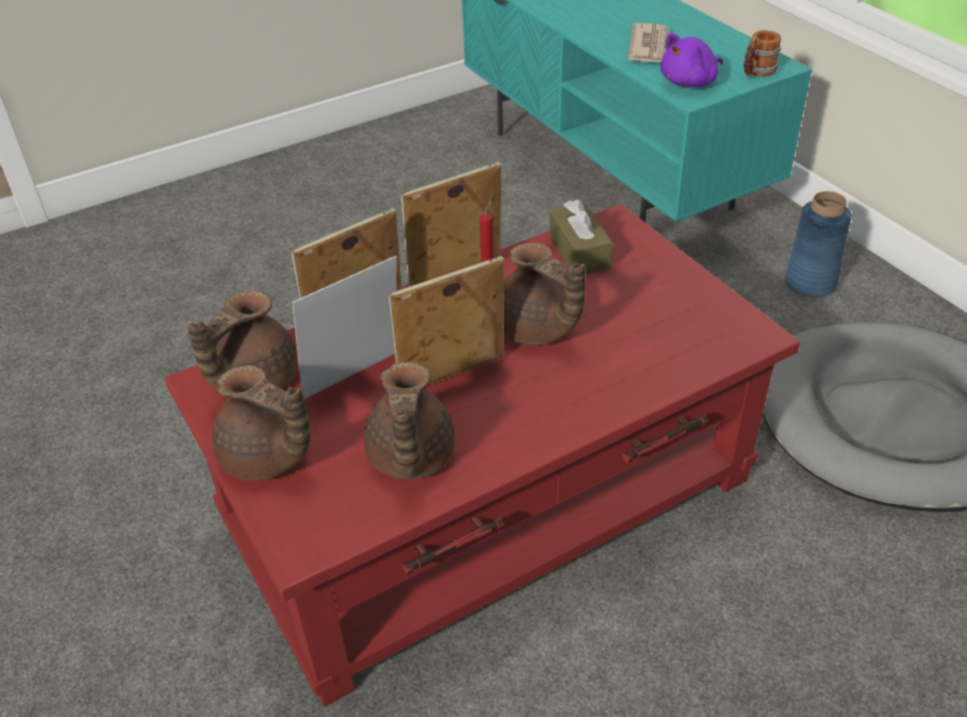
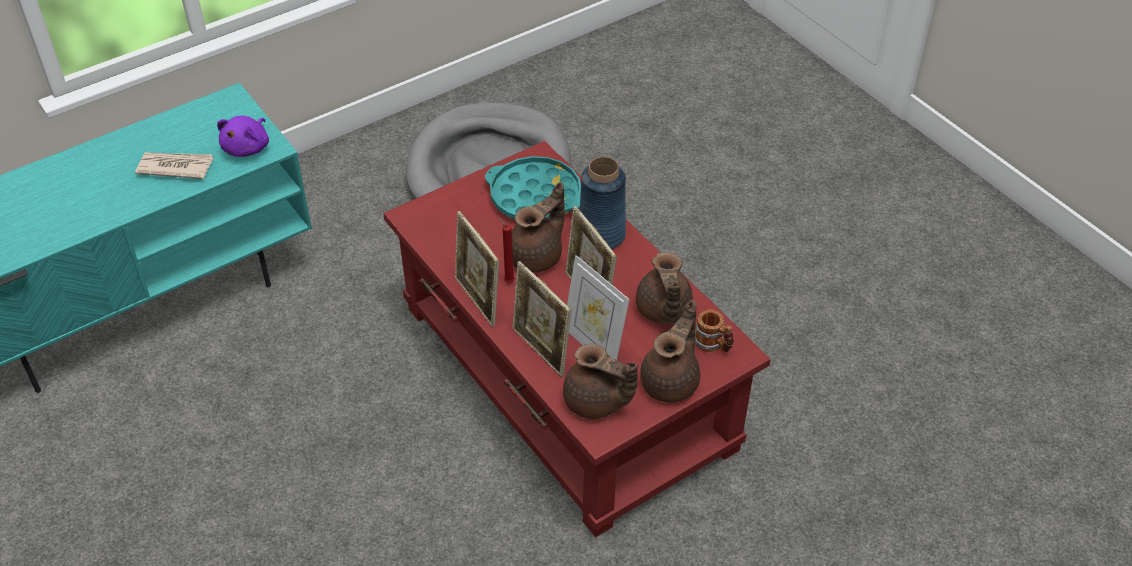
camera: 95 degrees left, 5 degrees up
(410, 458) = (663, 311): brown teapot -> brown teapot turned 90 degrees clockwise
(579, 252) = (447, 235): brown tissue box -> none
(664, 330) = (535, 196): none -> turquoise tray
(690, 82) = (248, 147): purple plush toy -> purple plush toy turned 60 degrees clockwise
(756, 72) = (239, 111): mug -> mug (713, 345)
(810, 283) = (335, 190): blue vase -> blue vase (601, 235)

